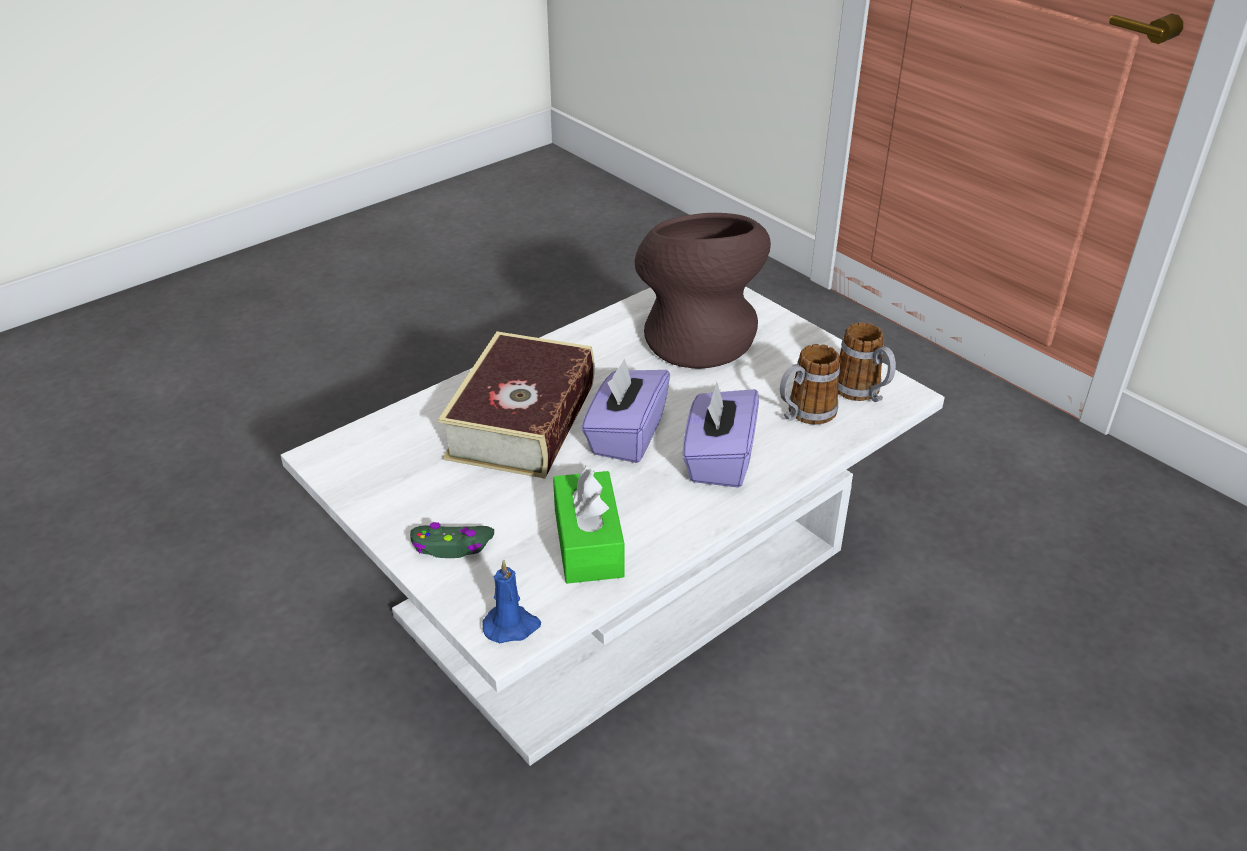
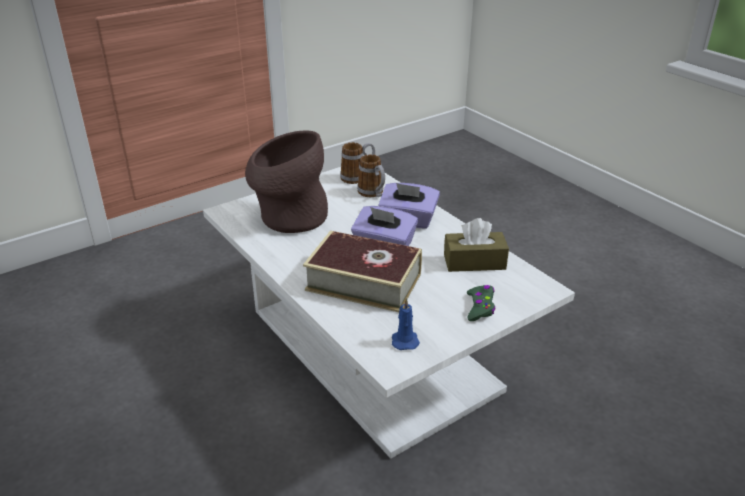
camera: 85 degrees left, 5 degrees down
(512, 626) = (538, 286): blue candle -> blue candle (404, 340)
(588, 543) = (474, 262): green tissue box -> brown tissue box

